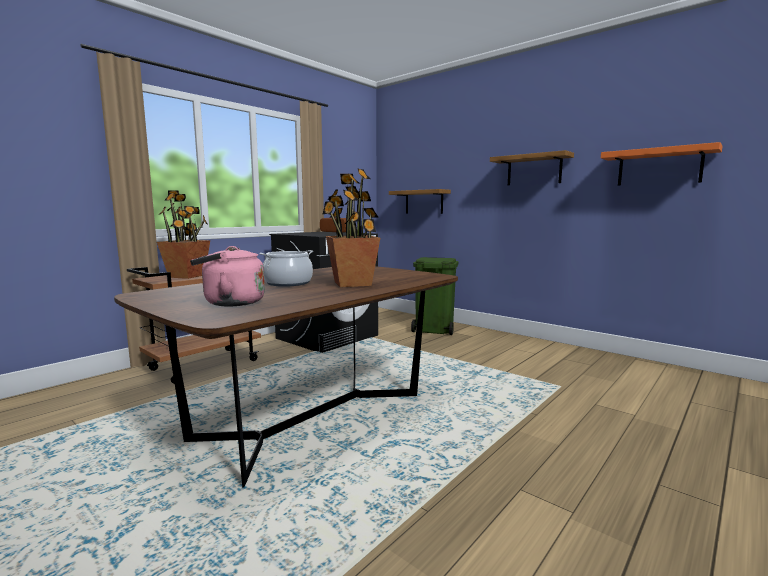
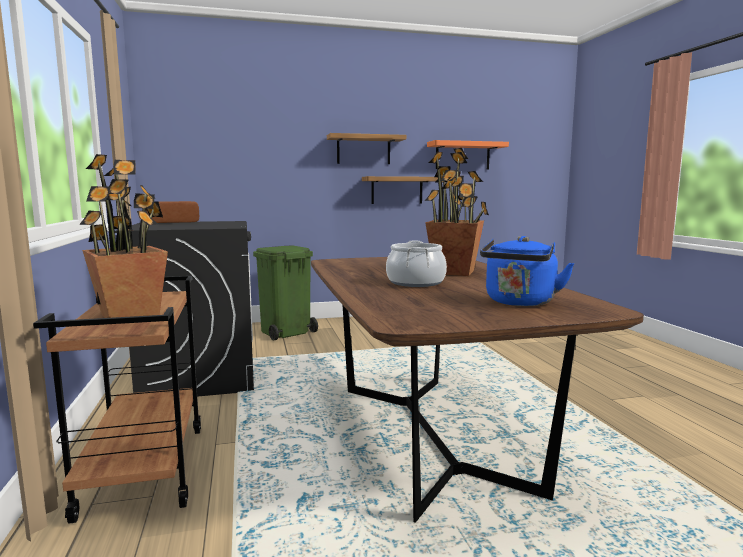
camera: 55 degrees left, 0 degrees up
(230, 303) = (519, 303): pink kettle -> blue kettle
(424, 202) = (226, 179): shelf -> shelf (397, 190)

